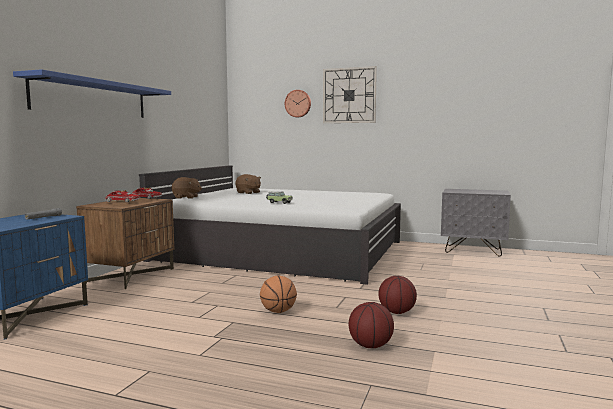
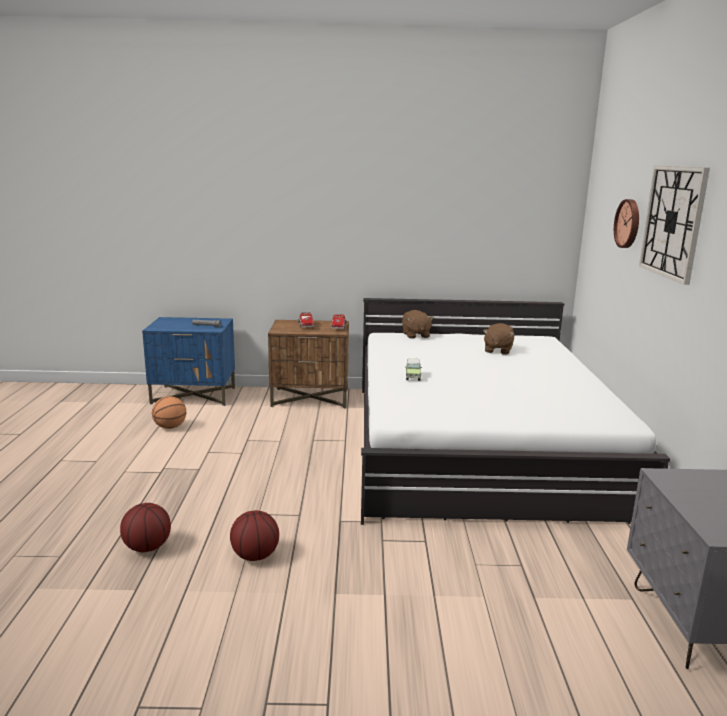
camera: 70 degrees right, 10 degrees up
(92, 98) = (307, 218): blue shelf -> none
(278, 311) = (233, 484): basketball -> basketball (170, 427)

